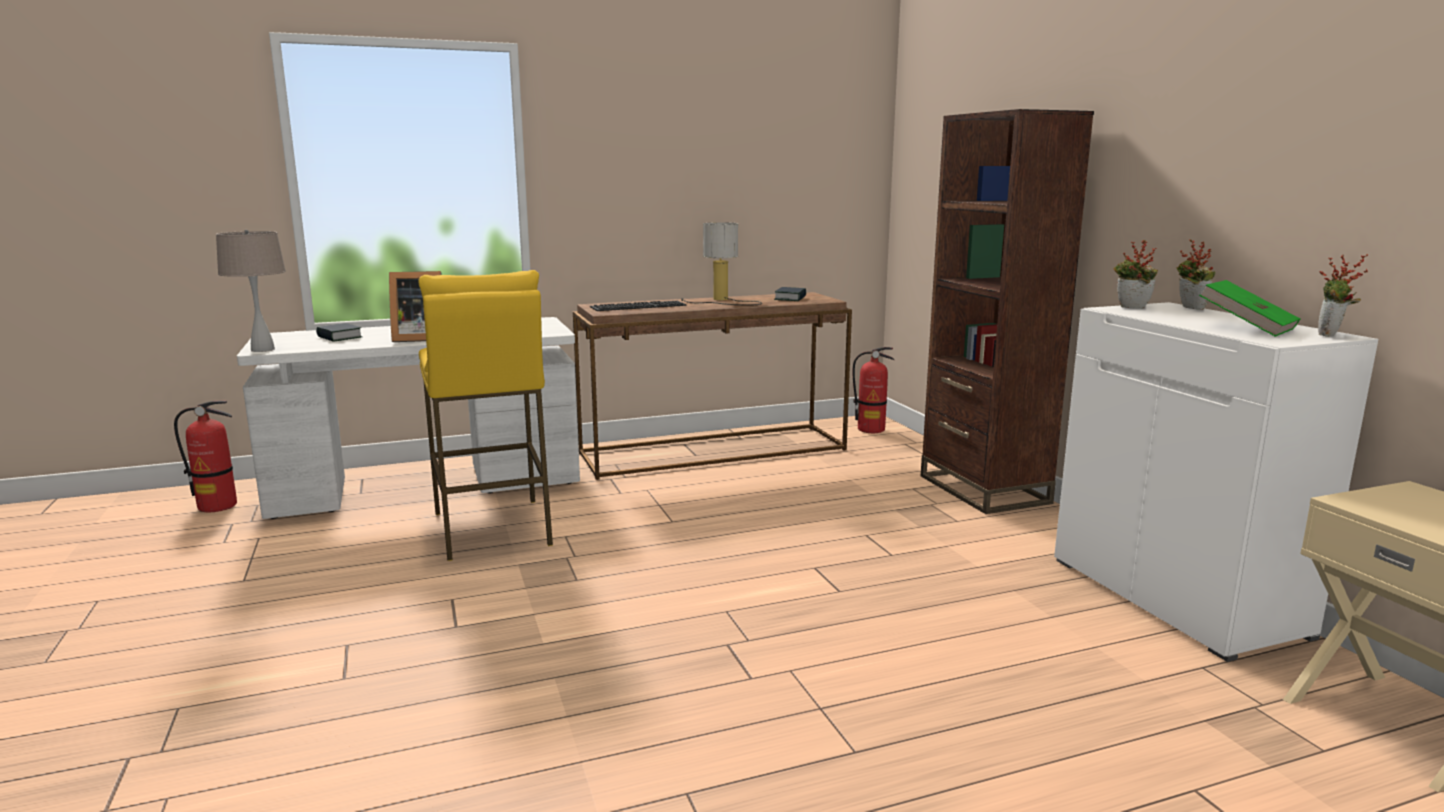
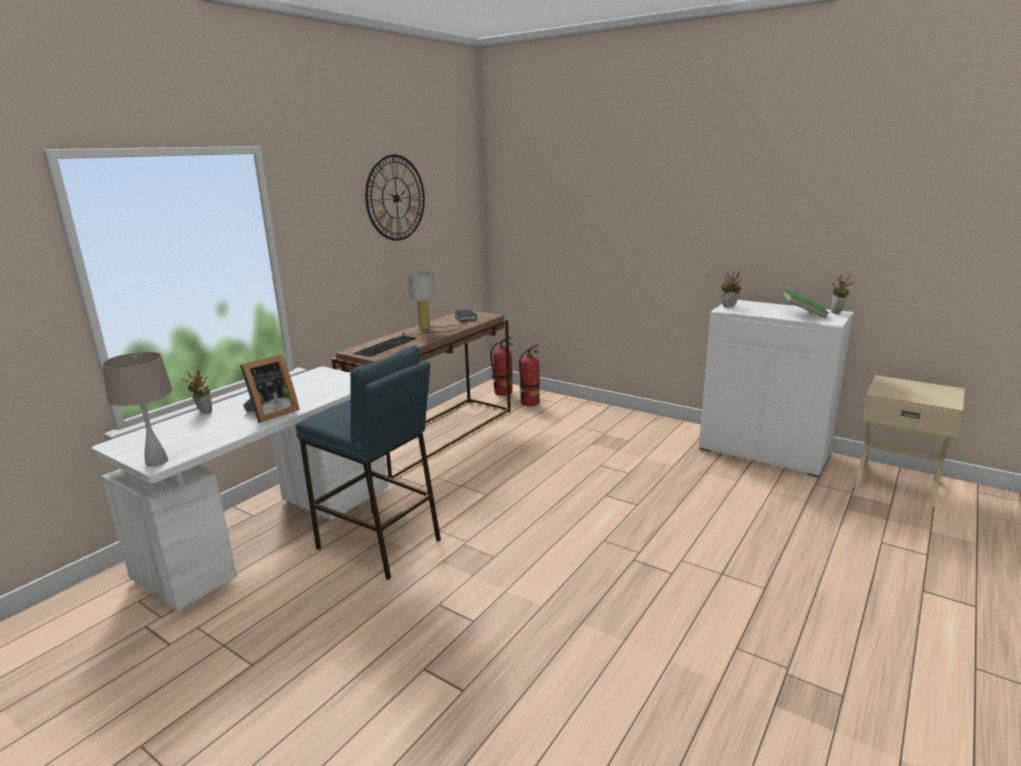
camera: 35 degrees left, 5 degrees up
(218, 506) = (98, 617): fire extinguisher -> fire extinguisher (530, 403)
(339, 337) = (194, 430): book -> none
(492, 529) = (379, 544): yellow stool -> blue stool
(721, 125) = (396, 198): none -> wall clock
(983, 489) = (613, 416): brown bookcase -> none
(1189, 308) = (748, 302): potted plant -> potted plant (202, 412)

